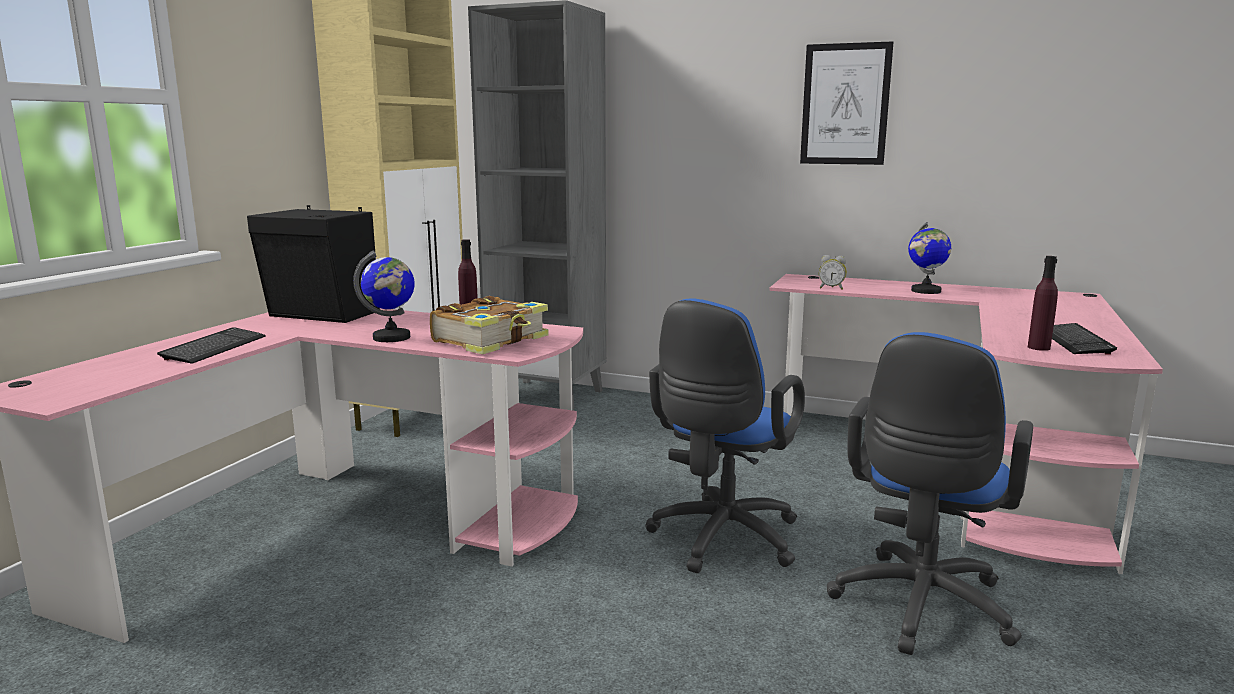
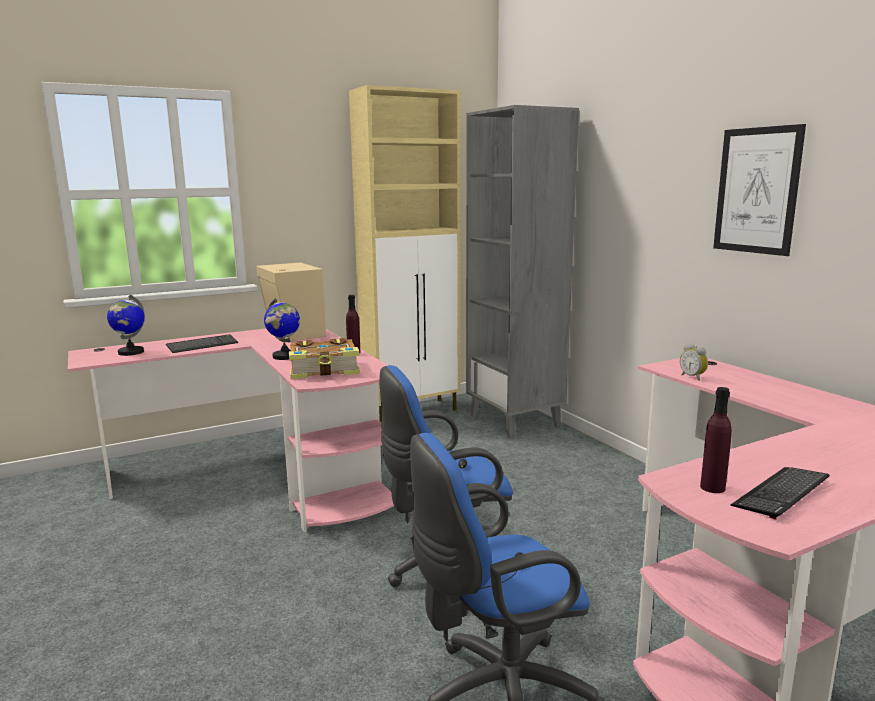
camera: 40 degrees right, 0 degrees up
(323, 315) = (294, 333): black speaker -> beige speaker
(925, 291) = (788, 399): globe -> globe (130, 352)

